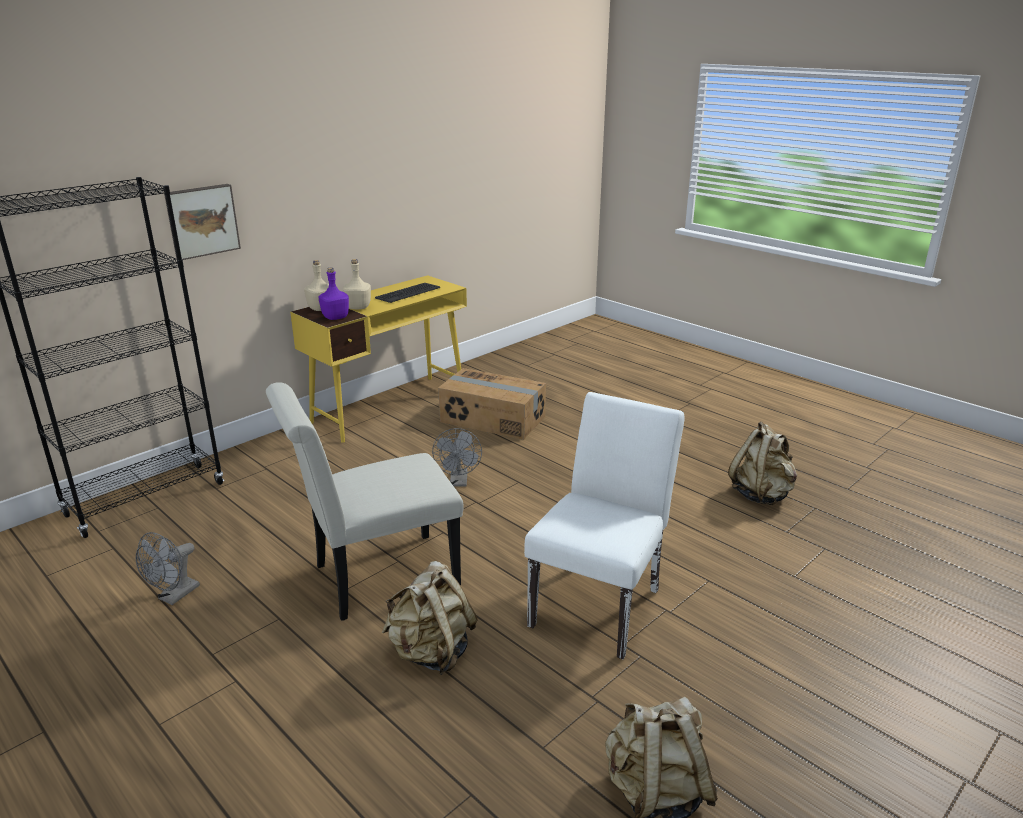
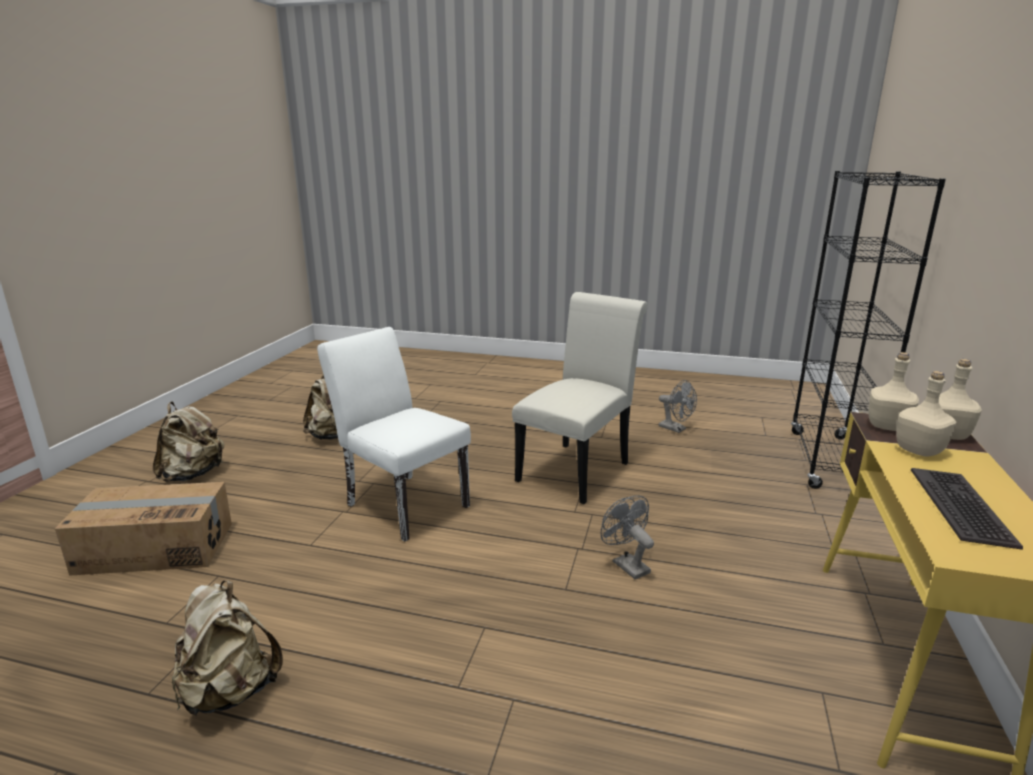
camera: 150 degrees right, 5 degrees down
(174, 596) = (676, 429): grey fan -> grey fan turned 135 degrees clockwise
(202, 221) = (969, 251): picture -> none
(335, 317) = (888, 426): purple bottle -> beige bottle
(431, 652) = (494, 448): beige backpack -> beige backpack (193, 474)
(492, 419) = (731, 701): cardboard box -> cardboard box (155, 547)
(600, 601) = (401, 502): white chair -> white chair turned 135 degrees clockwise

